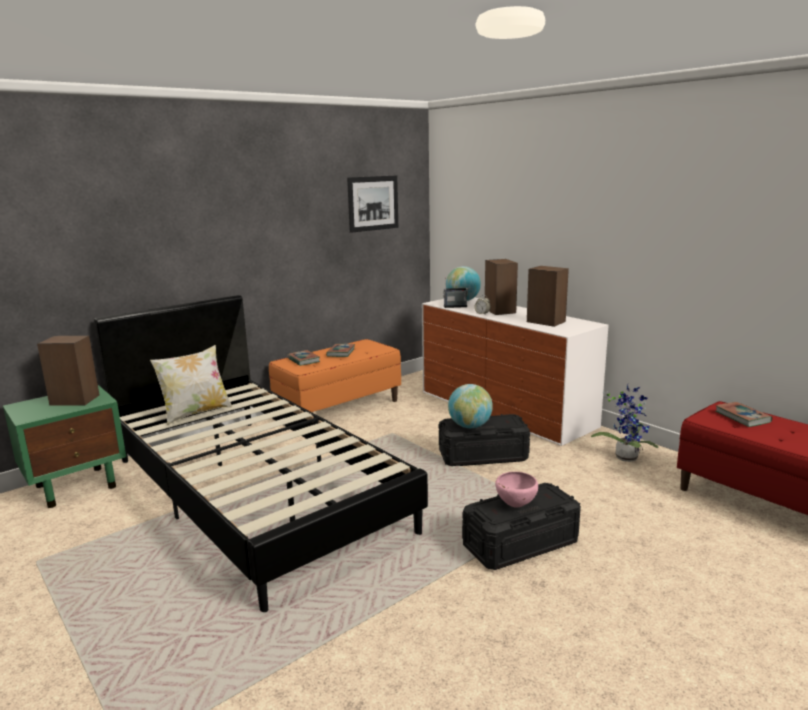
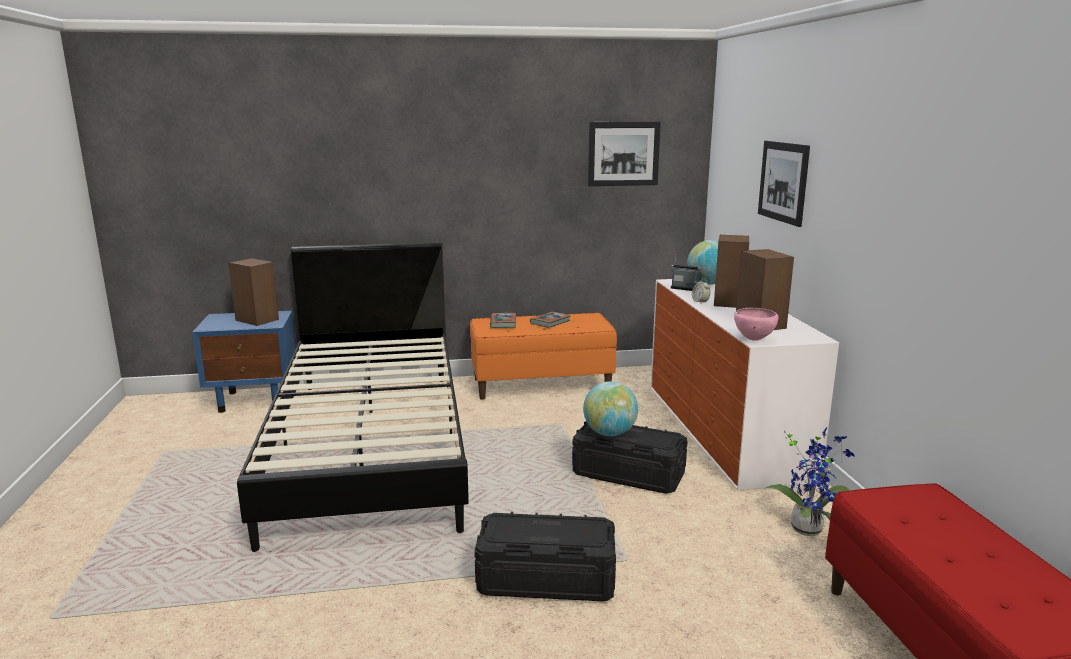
camera: 30 degrees right, 0 degrees up
(77, 486) = (255, 400): green nightstand -> blue nightstand
(196, 413) = (359, 354): pillow -> none
(515, 505) = (536, 530): pink bowl -> pink bowl (753, 340)
(527, 216) = (783, 182): none -> picture
(742, 417) = (934, 513): book -> none

